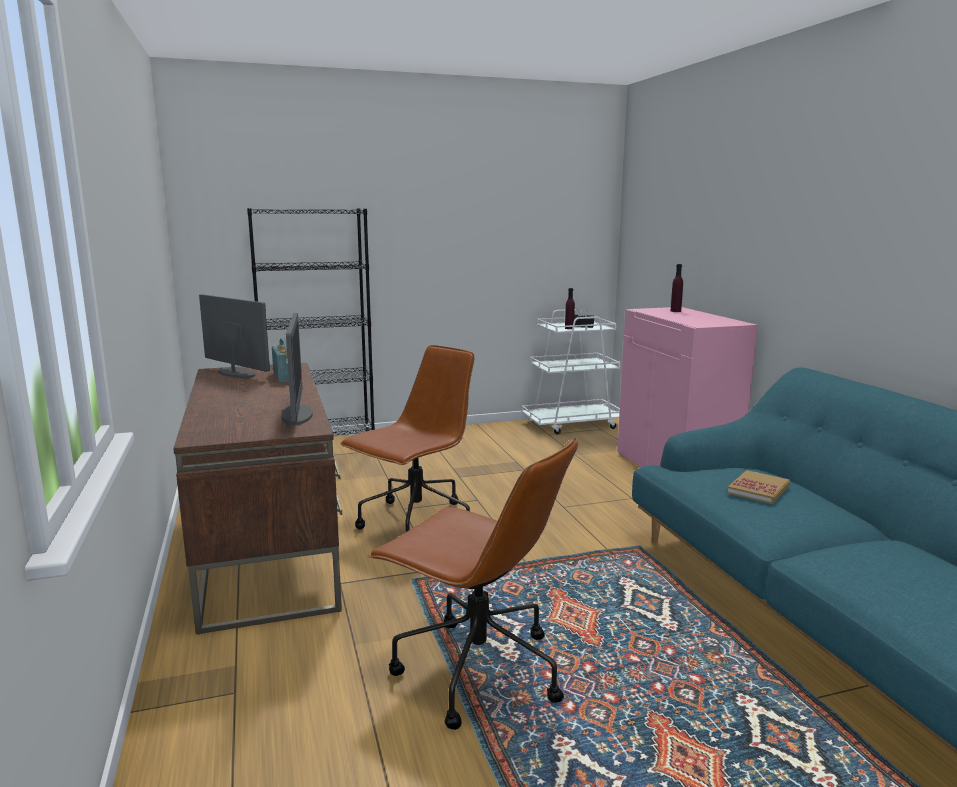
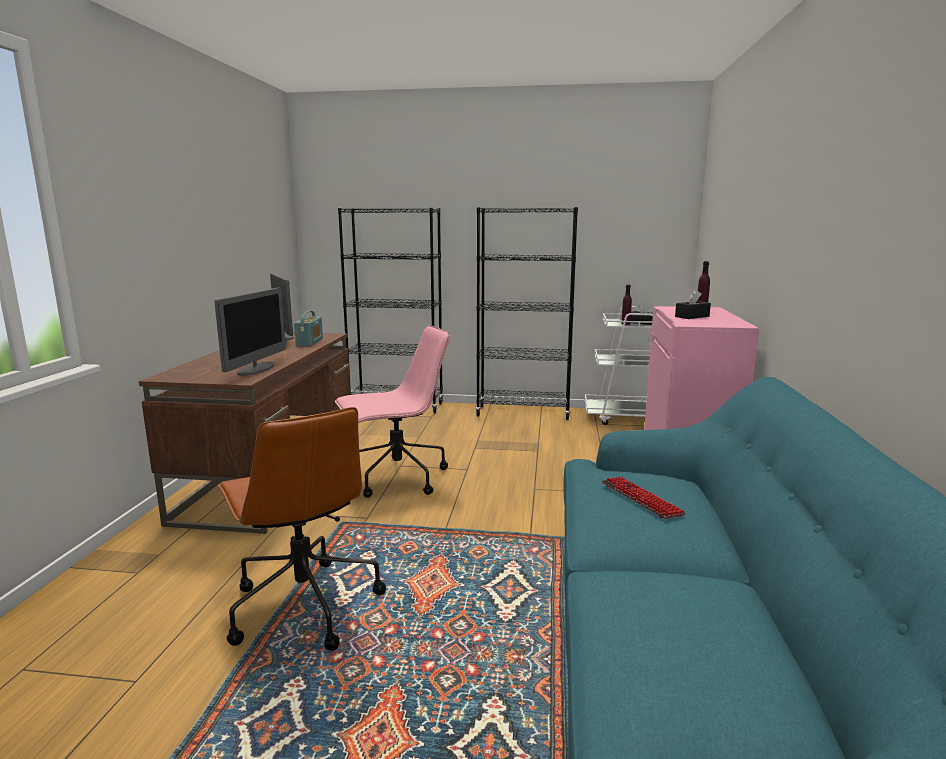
camera: 25 degrees right, 0 degrees up
(415, 523) = (396, 478): brown office chair -> pink office chair
(467, 433) = (523, 413): none -> black bookcase
(683, 317) = (692, 316): none -> black tissue box
(758, 490) = (641, 499): book -> keyboard

